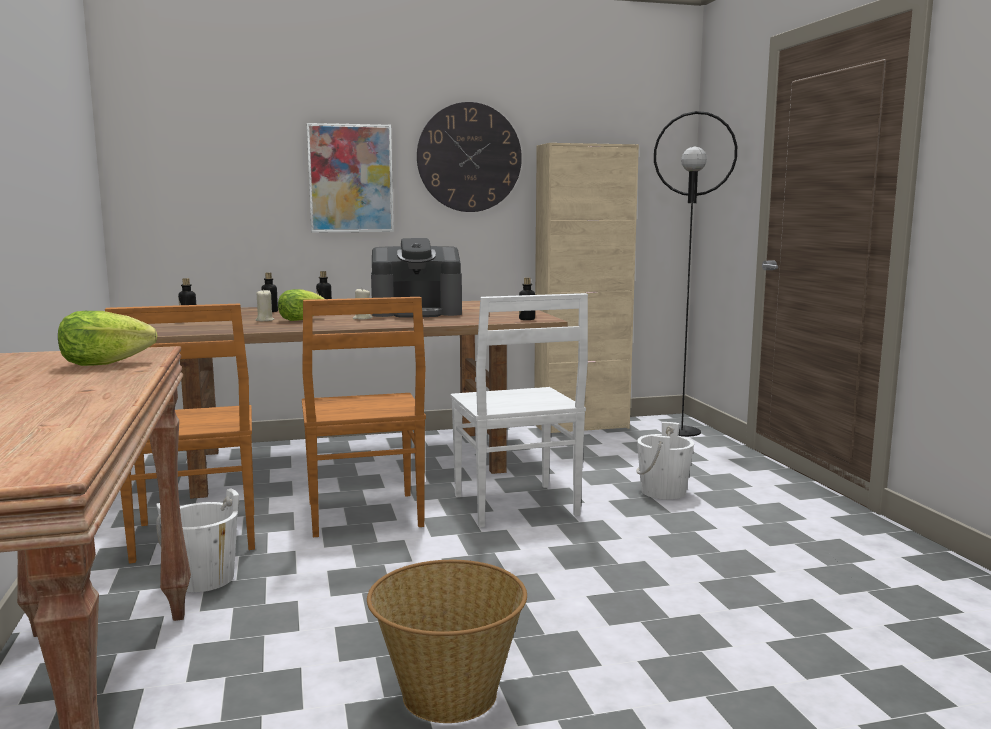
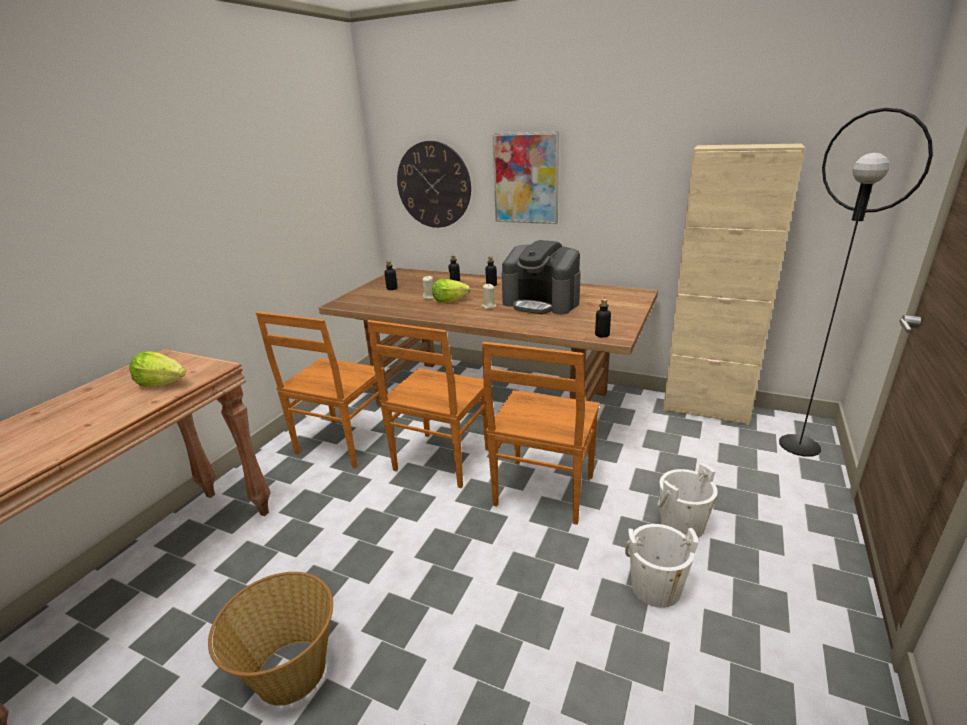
camera: 40 degrees right, 15 degrees up
(204, 579) = (307, 485): white bucket -> white bucket (655, 587)
(469, 157) = (628, 158): wall clock -> wall clock (433, 185)
(516, 506) = (543, 492): white chair -> brown chair

